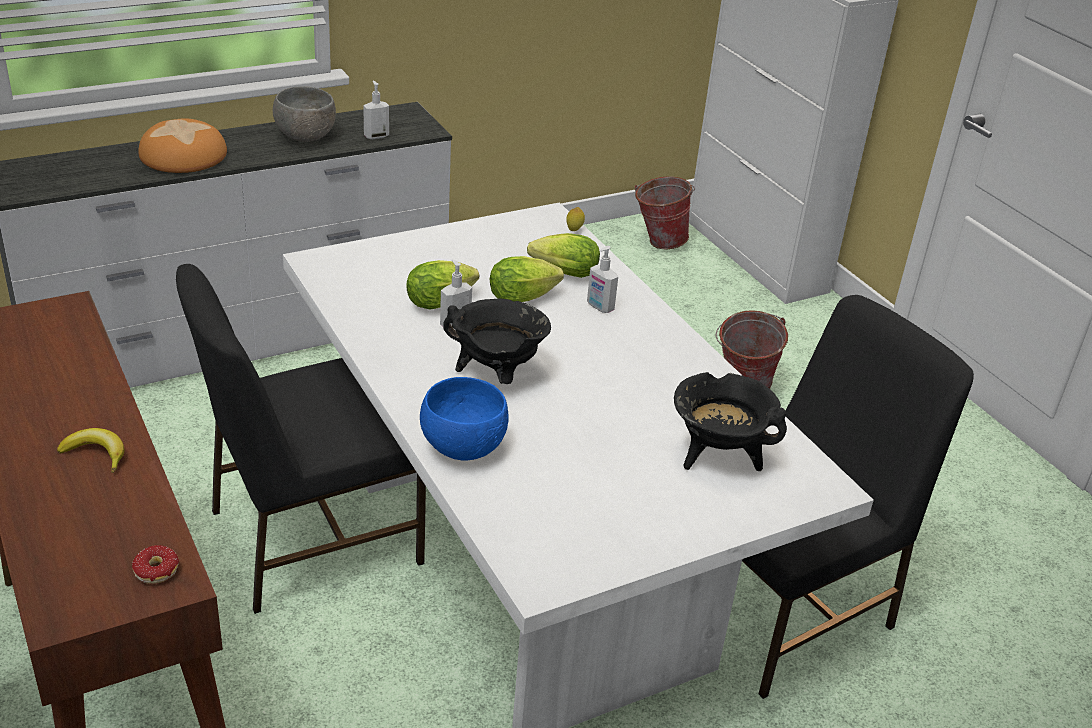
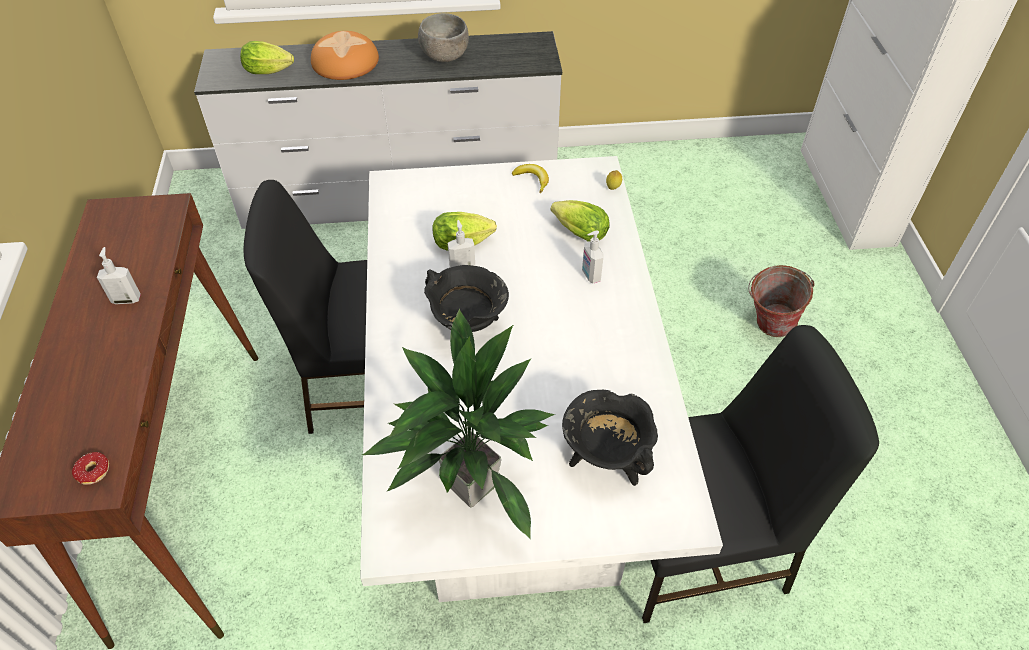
camera: 25 degrees right, 15 degrees up
(96, 454) = (113, 350): banana -> banana (532, 180)
(376, 136) = (500, 63): soap dispenser -> soap dispenser (126, 299)
(463, 449) = (402, 396): blue bowl -> none
(526, 297) = (534, 252): lettuce -> lettuce (271, 71)
(592, 512) = (469, 488): none -> potted plant
(658, 241) = (764, 166): bucket -> none

